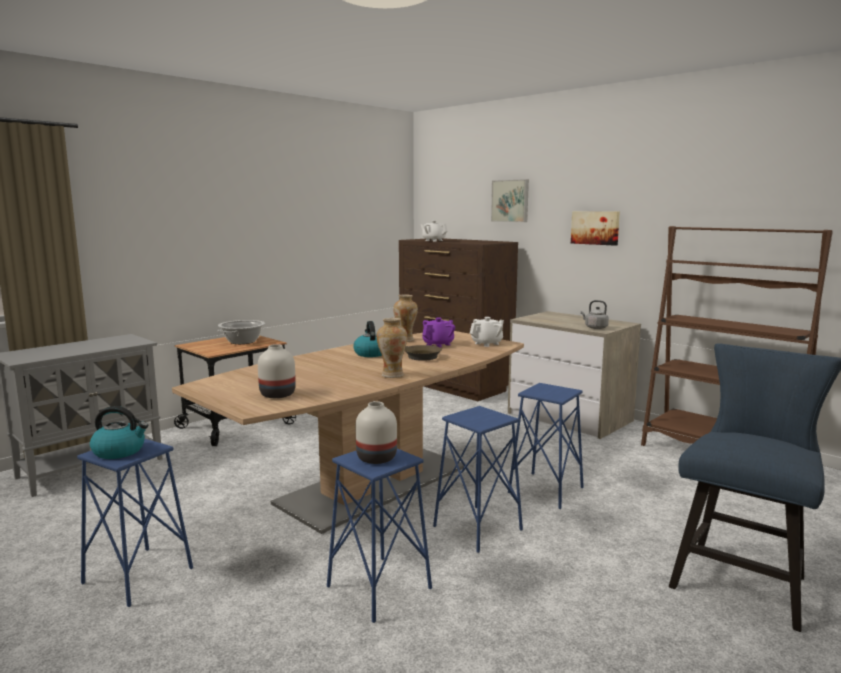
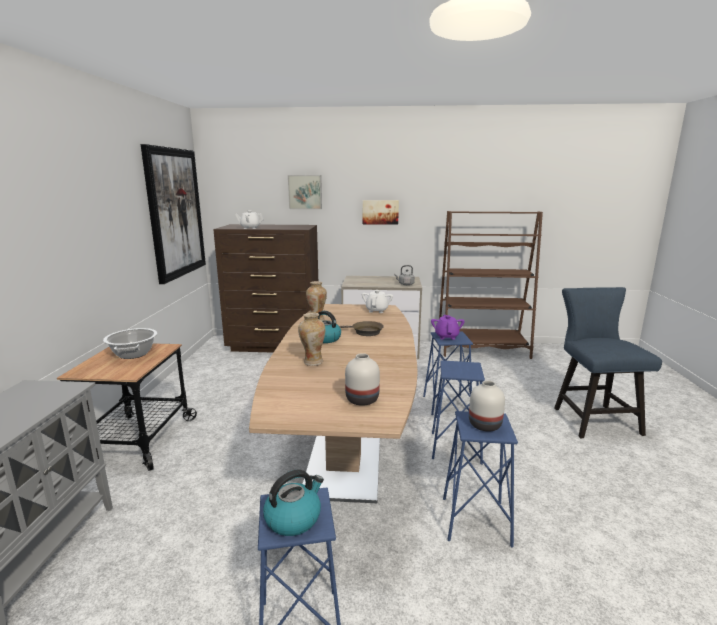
camera: 40 degrees left, 5 degrees up
(367, 221) = (175, 213): none -> picture
(392, 375) = (390, 354): vase -> vase (312, 362)
(438, 344) = (349, 318): purple teapot -> purple teapot (446, 336)

